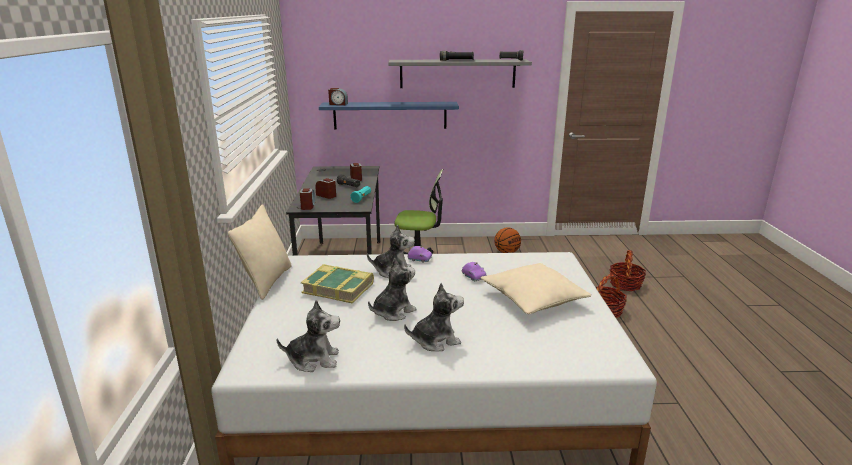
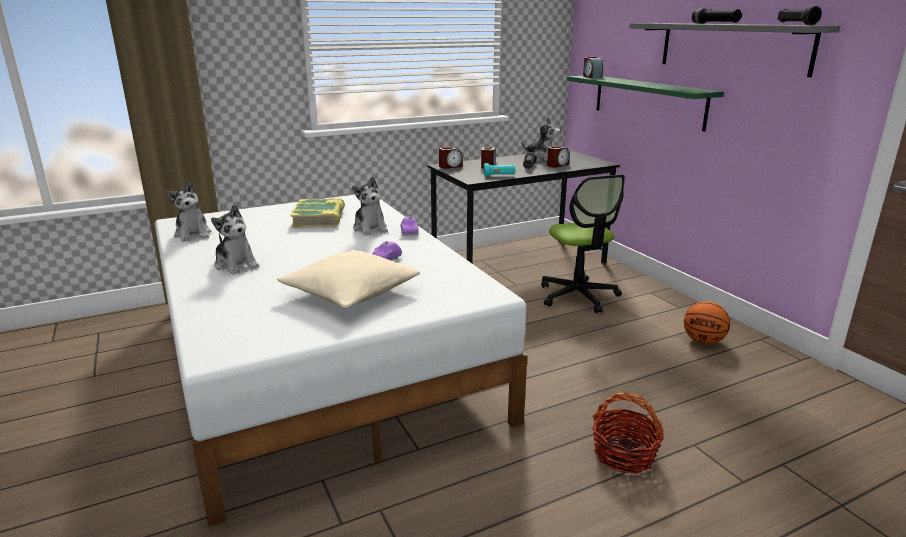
camera: 65 degrees right, 0 degrees up
(267, 281) = (316, 198): beige pillow -> none
(390, 115) = (648, 101): blue shelf -> green shelf
(393, 312) = (284, 242): plush toy -> plush toy (541, 159)
(625, 284) = (753, 469): basket -> none

